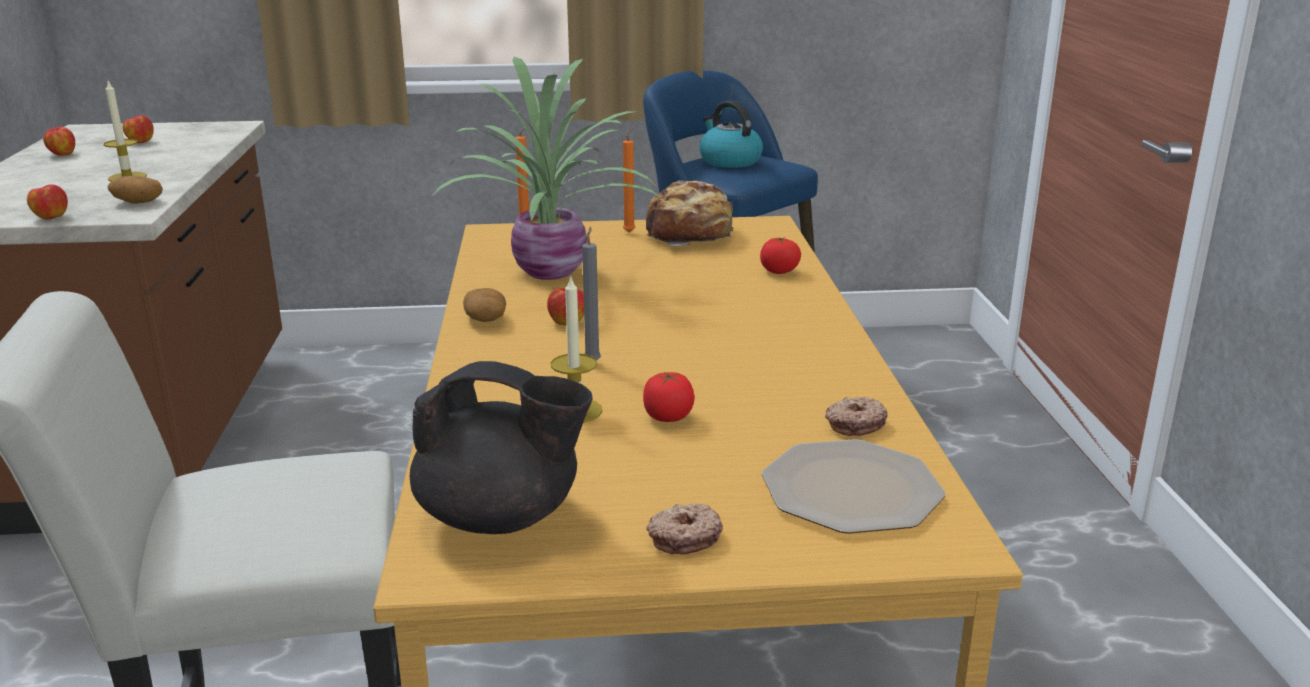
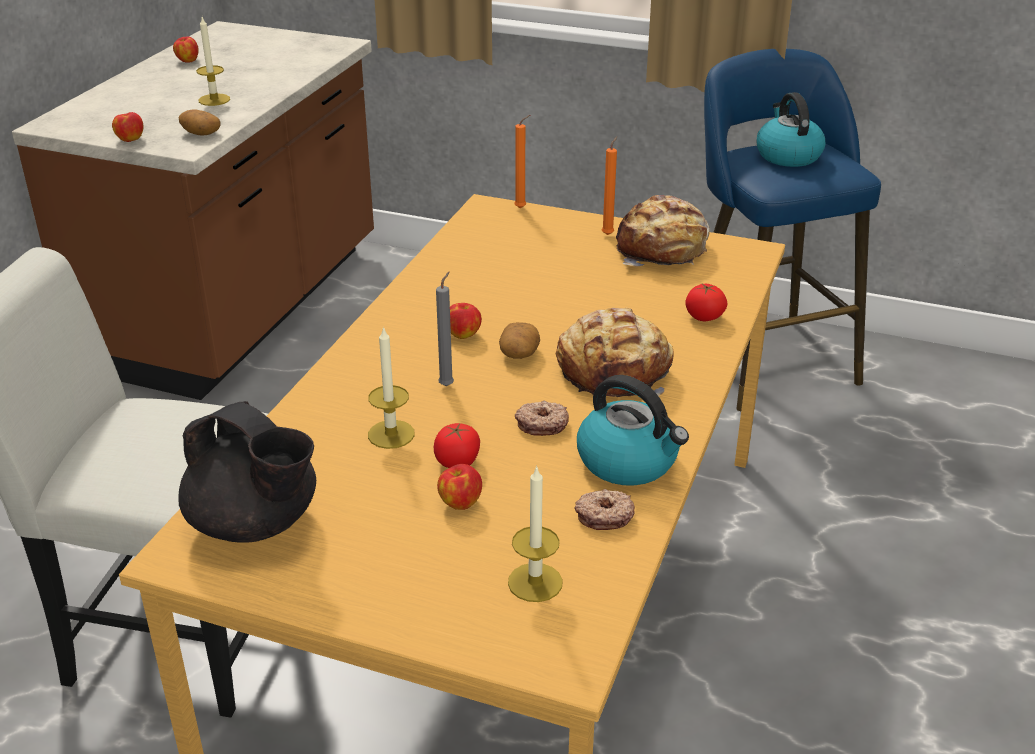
camera: 25 degrees right, 10 degrees up
(140, 142) = (254, 54): apple -> apple (460, 502)
(486, 320) = (401, 314): potato -> potato (519, 353)
(553, 270) = (501, 269): potted plant -> none
(684, 537) = (367, 586): donut -> donut (542, 424)
(743, 321) = (615, 371): none -> bread
(830, 380) = (629, 461): none -> kettle
(849, 489) = (535, 582): plate -> candle

